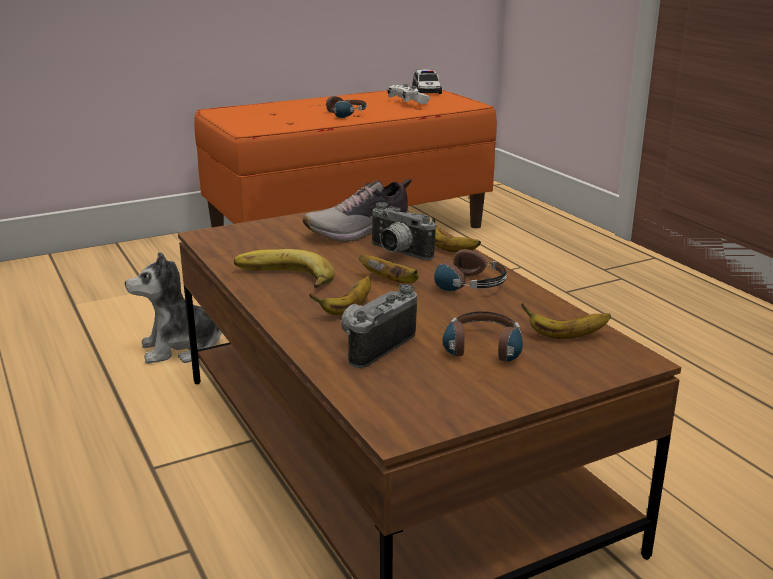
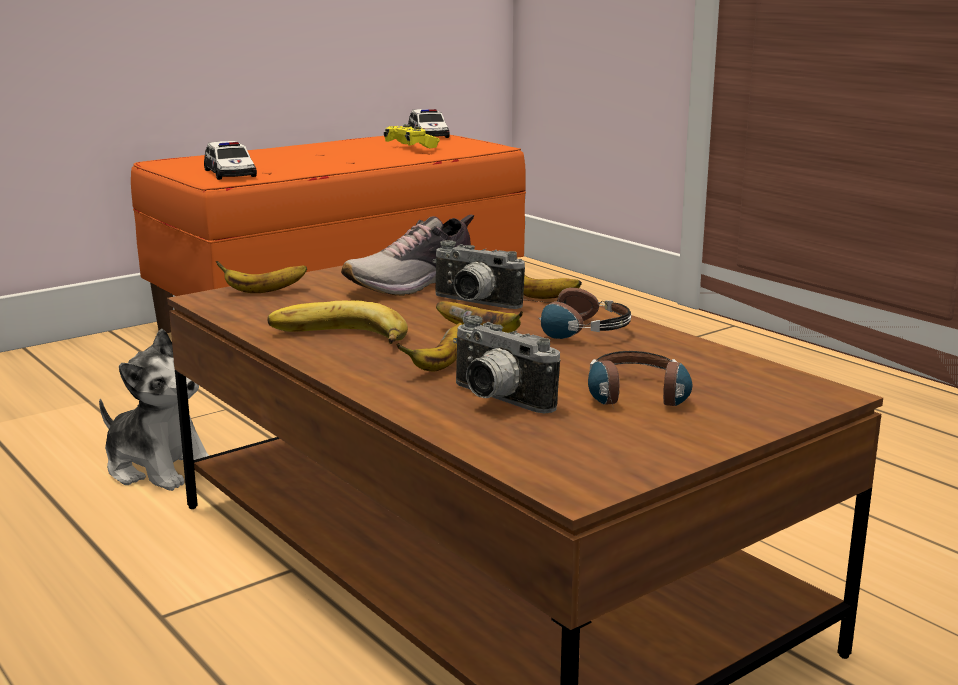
camera: 10 degrees left, 5 degrees down
(182, 348) = (158, 468): plush toy -> plush toy turned 120 degrees counterclockwise
(261, 124) = (230, 174): none -> toy car
(339, 114) = (329, 161): headphones -> none
(373, 345) = (495, 401): camera -> camera turned 75 degrees counterclockwise
(408, 102) = (411, 146): white game controller -> yellow game controller
(565, 336) = (730, 376): banana -> banana (263, 291)

